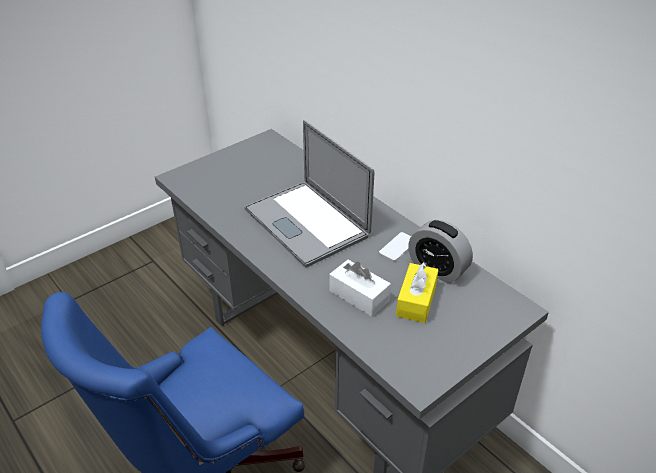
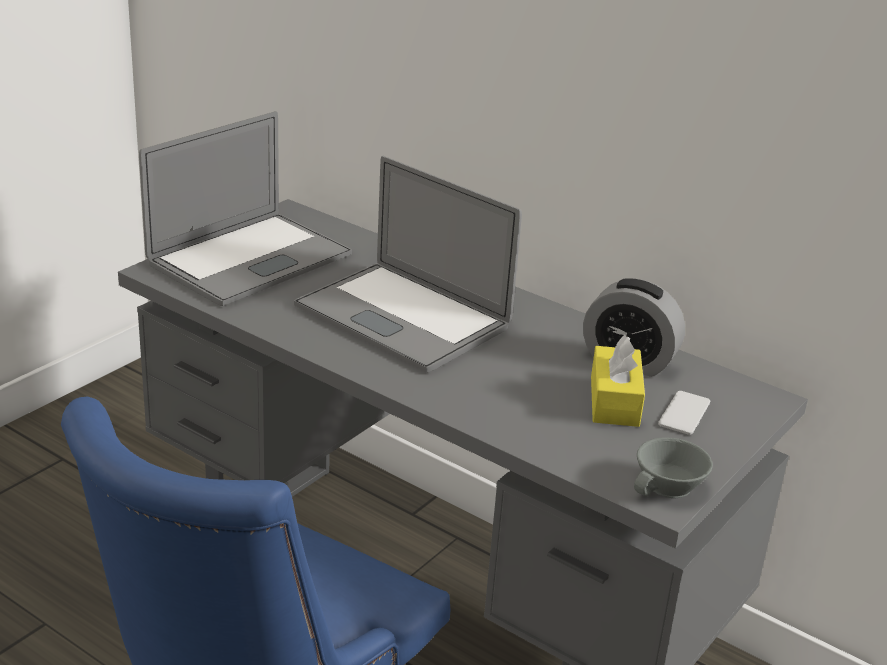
camera: 15 degrees left, 10 degrees down
(232, 172) = (250, 259): none -> laptop
(359, 296) = (525, 402): white tissue box -> none
(398, 247) = (558, 338): phone -> phone (684, 414)
(427, 374) = (670, 487): none -> grey cup

